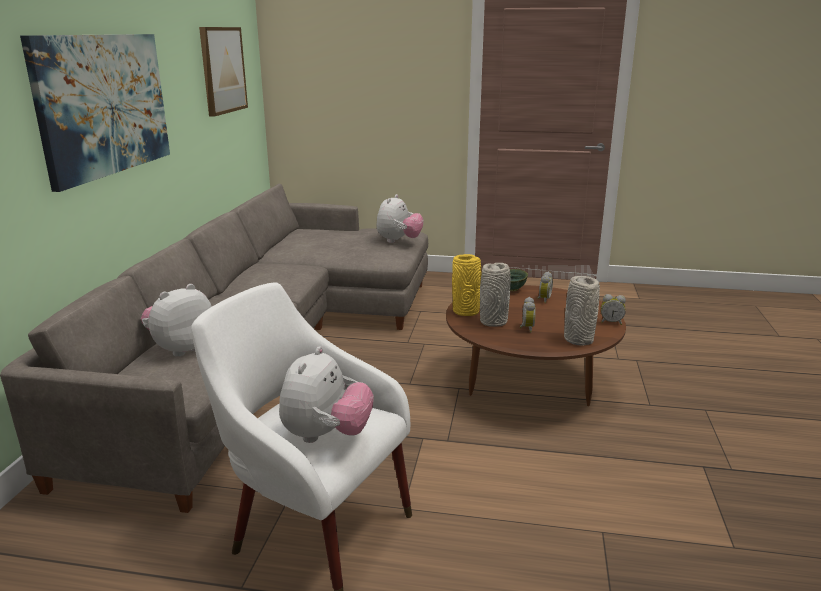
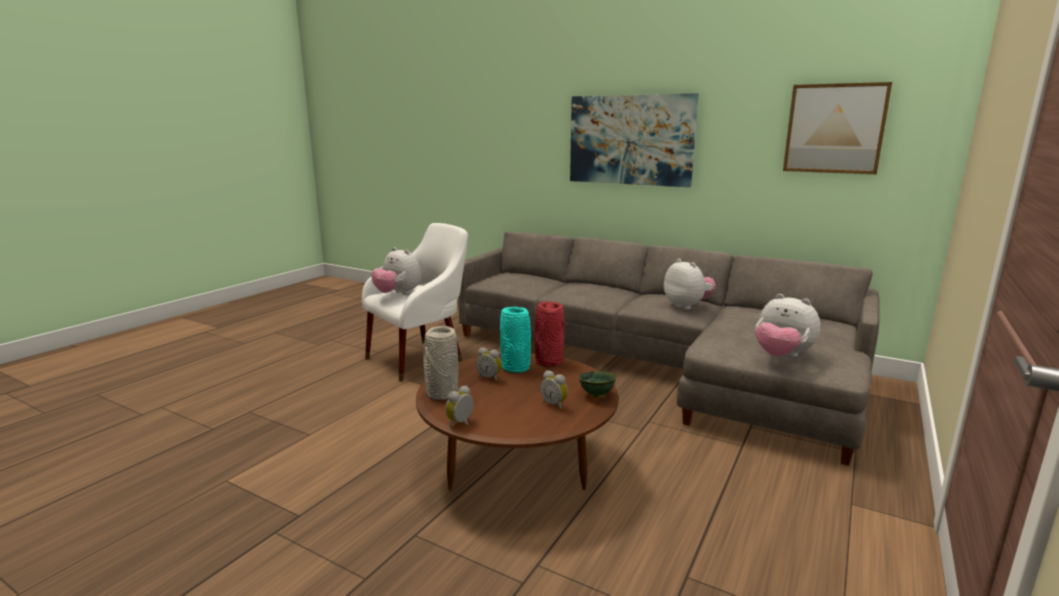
camera: 110 degrees right, 5 degrees down
(180, 348) = (537, 280): plush toy -> plush toy (687, 306)
(466, 312) = (548, 362): yellow vase -> red vase
(493, 321) = (516, 368): grey vase -> turquoise vase

